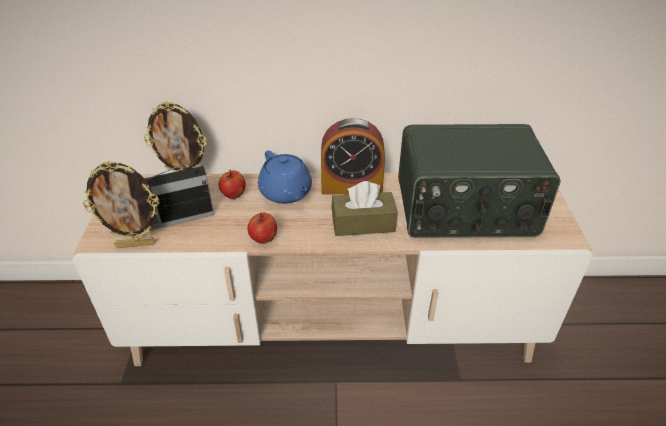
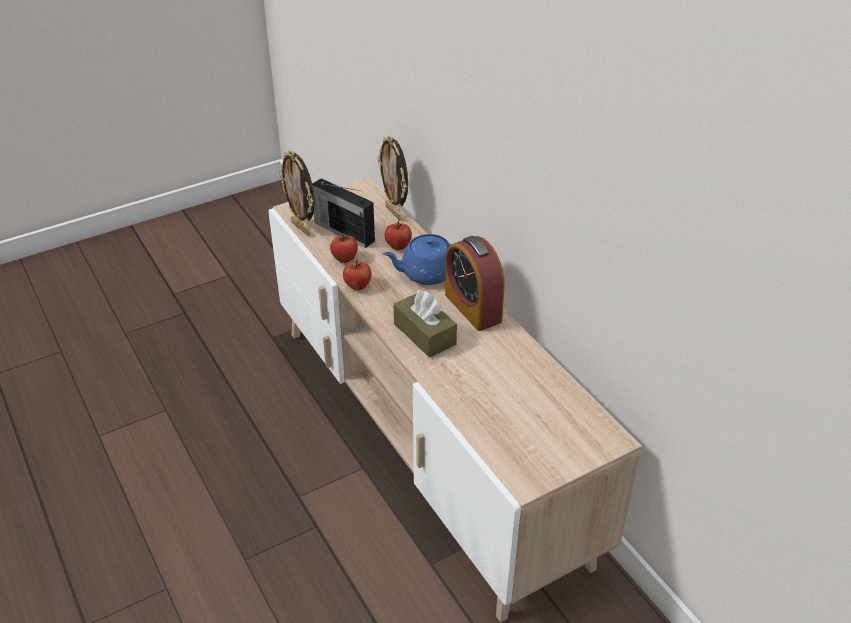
camera: 60 degrees right, 0 degrees up
(216, 233) = (344, 259): none -> apple
(286, 193) = (427, 273): blue teapot -> blue teapot turned 45 degrees clockwise
(465, 210) = (504, 395): radio -> none

